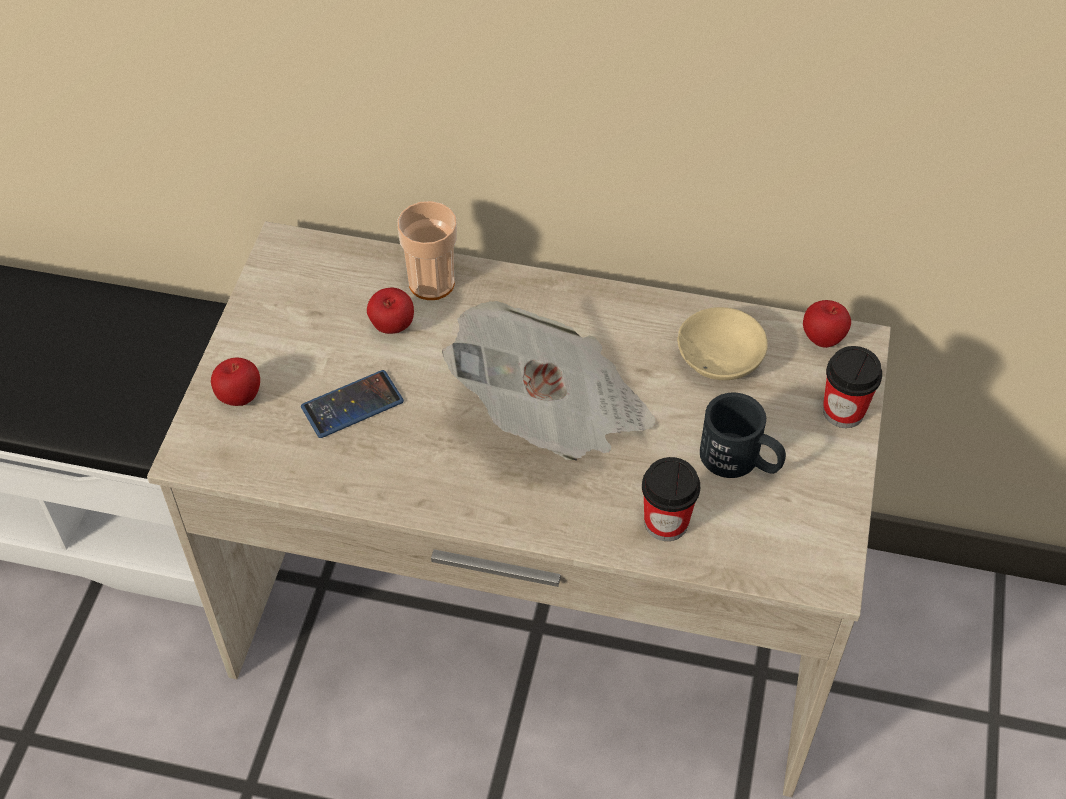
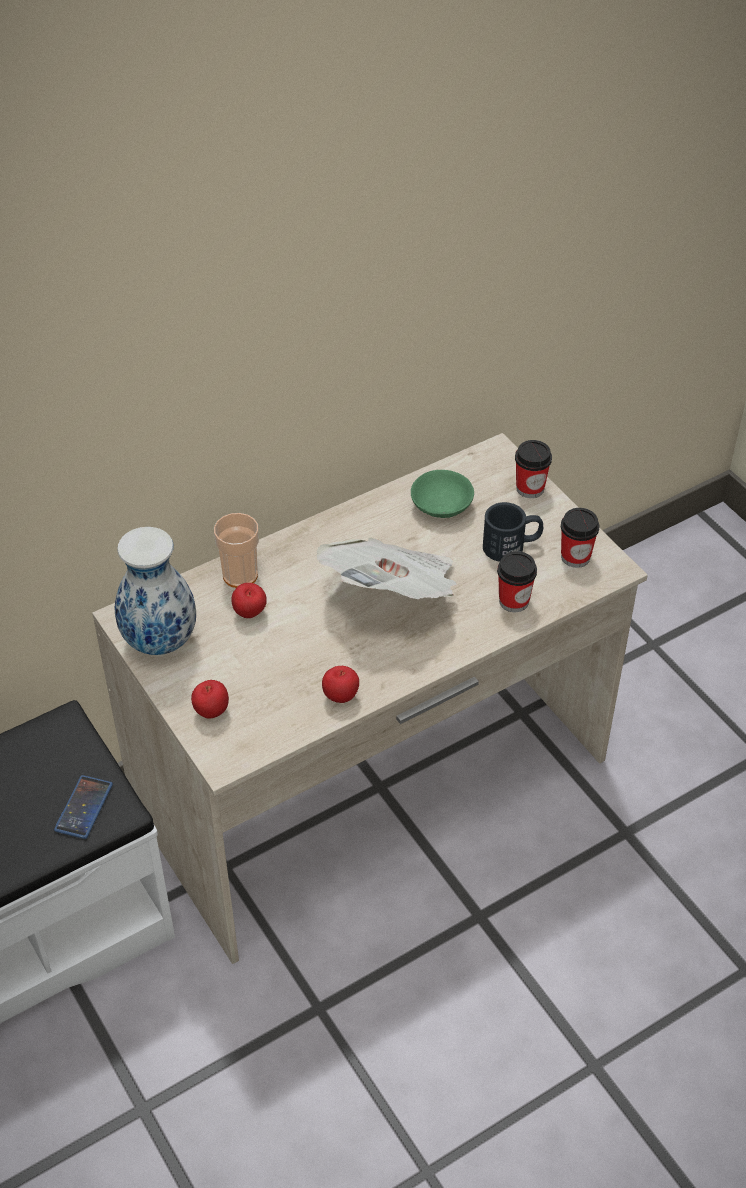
camera: 45 degrees left, 5 degrees down
(285, 293) = (161, 640): none -> vase
(352, 405) = (281, 667): phone -> phone (83, 807)
(723, 359) = (443, 504): beige bowl -> green bowl
(798, 528) = (575, 557): none -> cup
(822, 339) = (479, 461): apple -> apple (340, 696)

